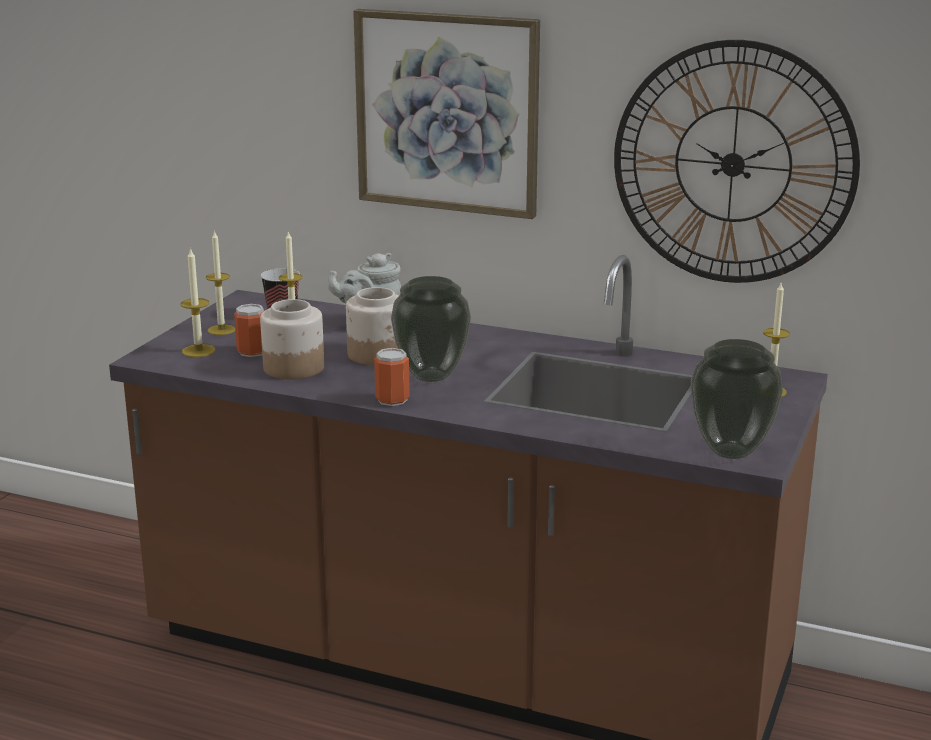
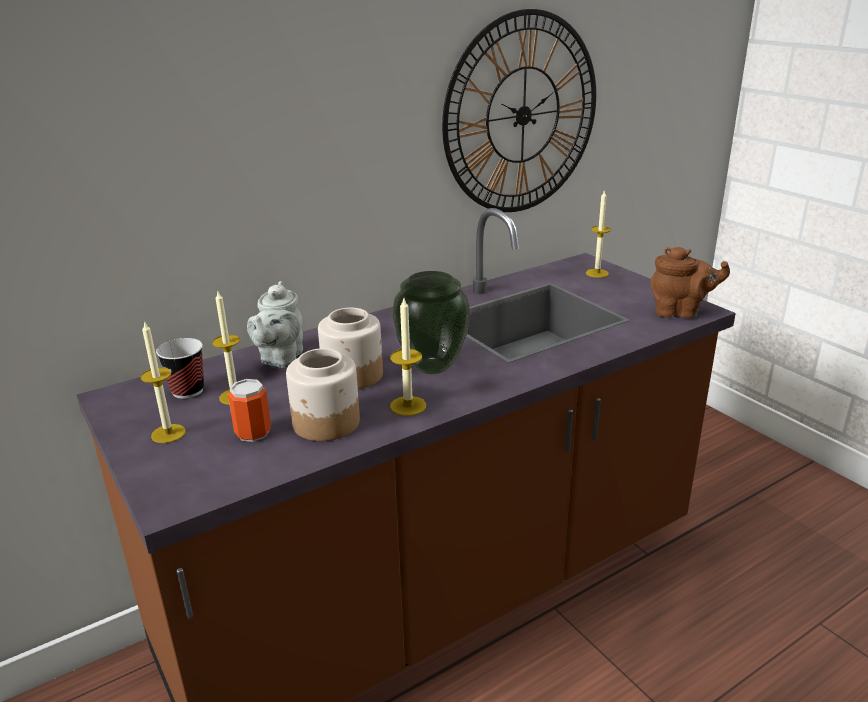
camera: 55 degrees left, 5 degrees up
(198, 351) = (202, 463): candle -> candle (408, 406)
(392, 400) = (460, 398): can -> none
(447, 112) = (293, 124): picture -> none
(730, 451) = (680, 312): vase -> brown teapot

